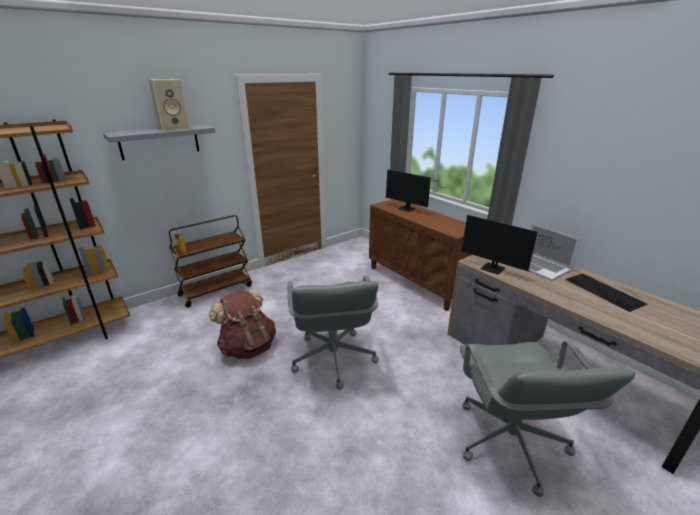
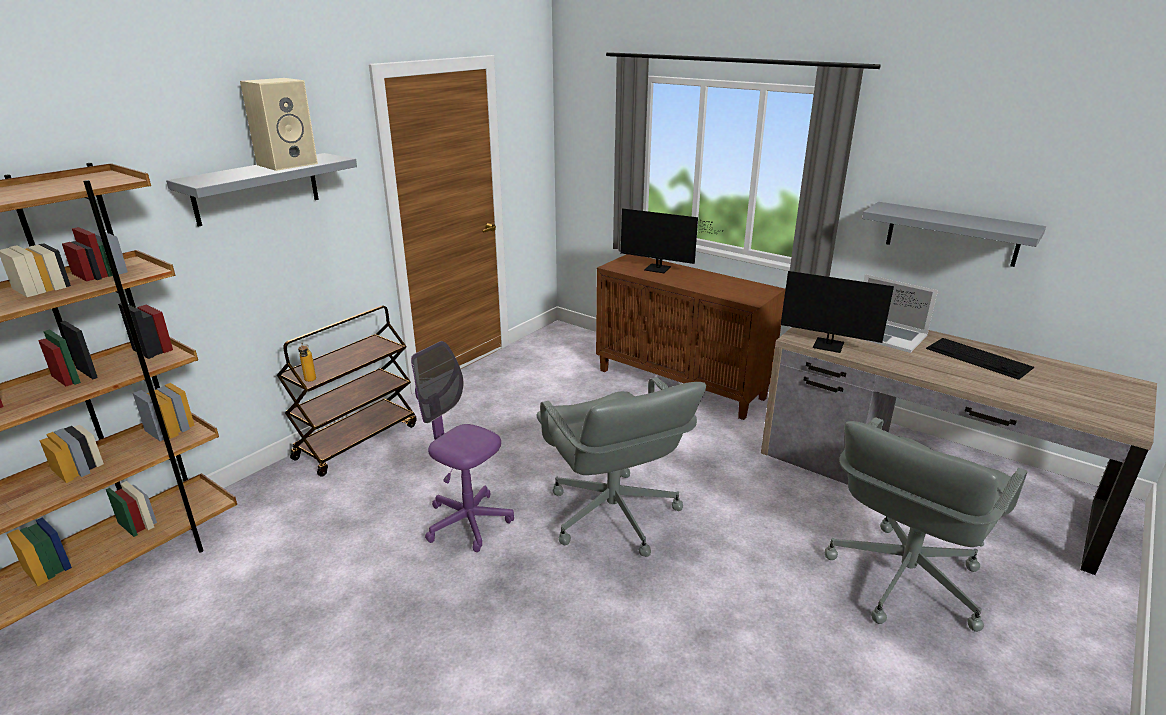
camera: 15 degrees left, 0 degrees up
(248, 347) = (468, 522): brown backpack -> purple office chair
(510, 443) = (902, 579): grey office chair -> grey office chair turned 60 degrees clockwise
(600, 199) = (952, 234): none -> grey shelf

